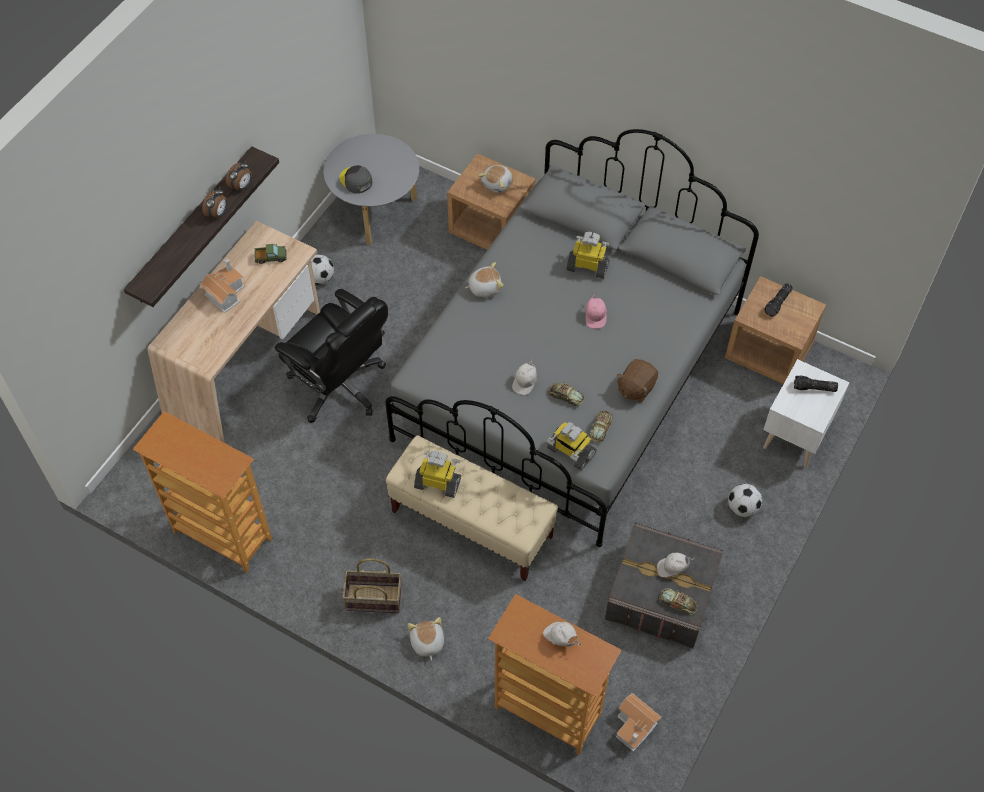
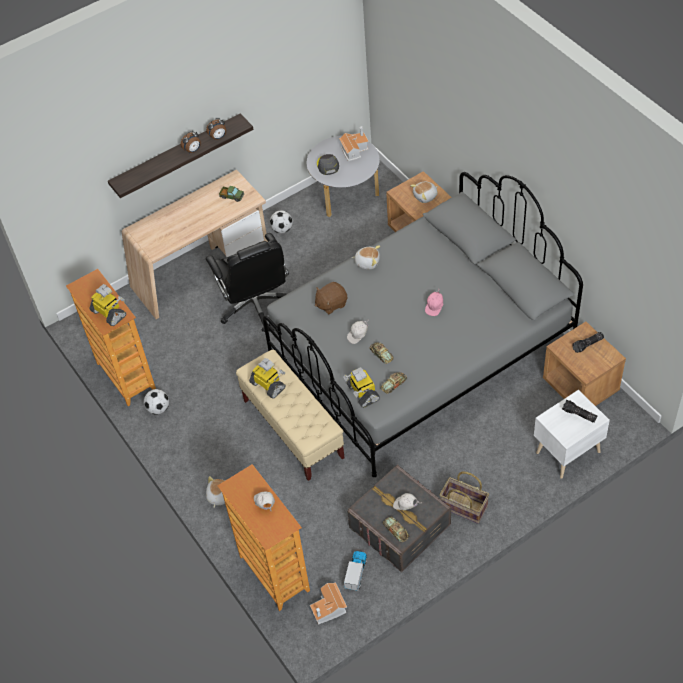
camera: 30 degrees right, 5 degrees down
(225, 292) = (189, 210): toy house -> toy house (354, 149)
(373, 599) = (199, 454): basket -> basket (463, 507)
(588, 266) = (450, 271): toy robot -> toy robot (109, 313)
(635, 388) = (435, 365): brown plush toy -> brown plush toy (331, 304)
(643, 671) = (356, 574): none -> toy truck
(742, 508) = (495, 489): football -> football (158, 409)

